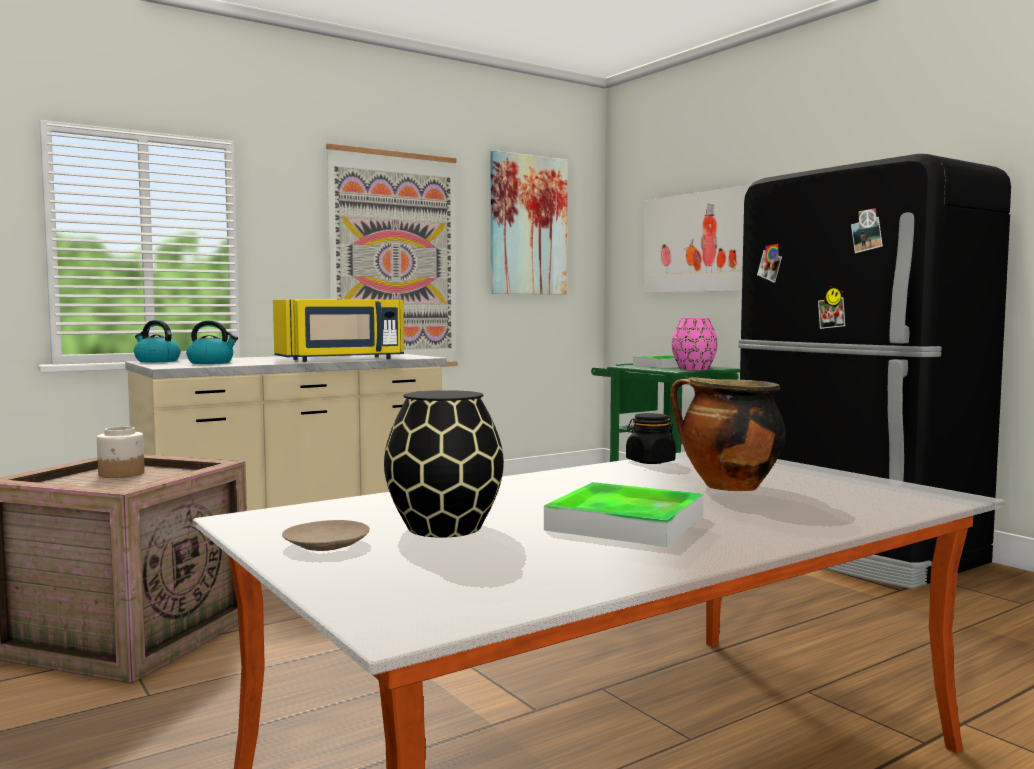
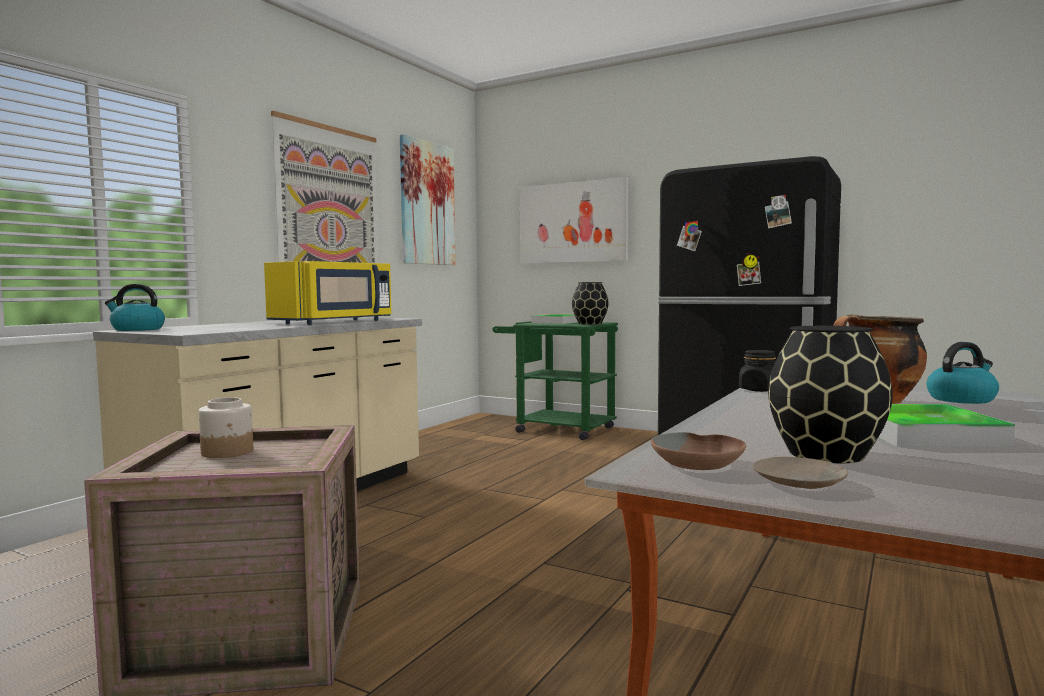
camera: 25 degrees left, 0 degrees up
(211, 362) = (215, 328): kettle -> kettle (961, 399)
(309, 520) = (699, 463): none -> brown bowl
(694, 369) = (590, 323): pink vase -> black vase

